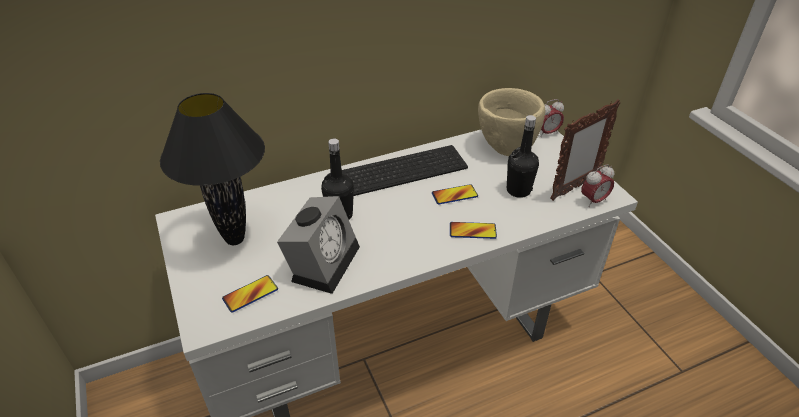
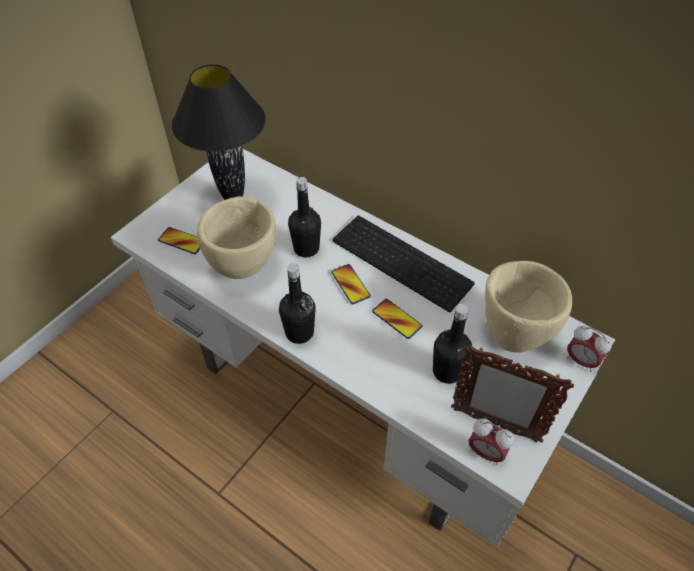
camera: 60 degrees right, 10 degrees up
(323, 261) = (243, 266): alarm clock -> beige bowl
(427, 252) = (299, 332): none -> black bottle
(472, 231) = (353, 356): phone -> phone (350, 284)

